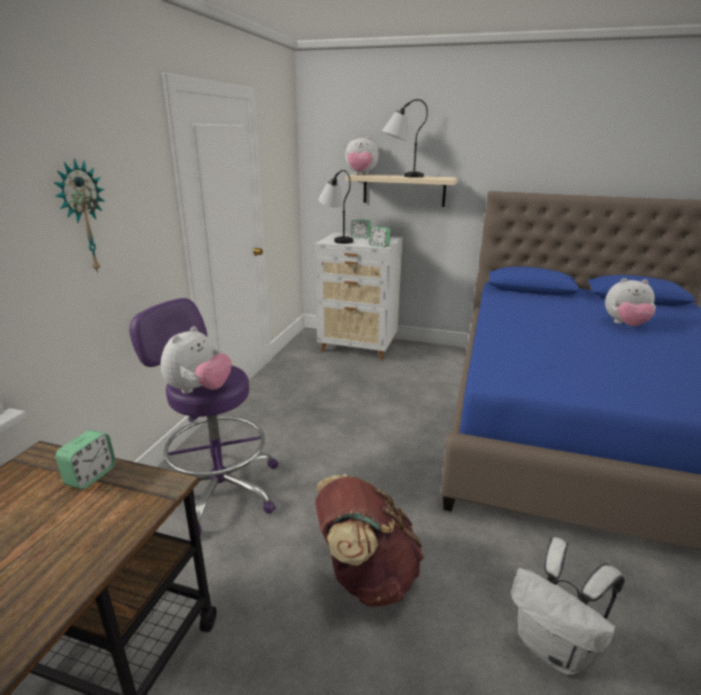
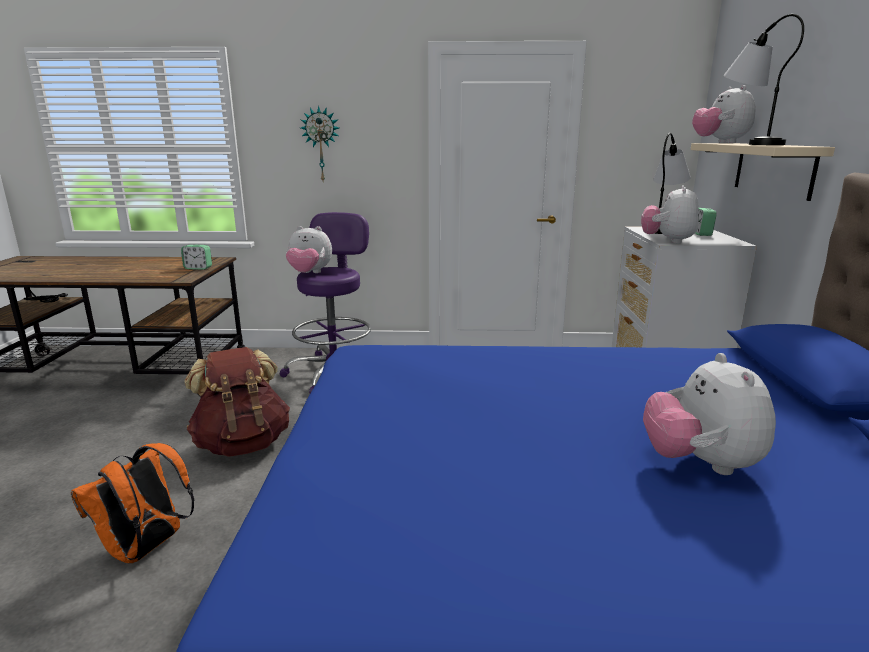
camera: 75 degrees right, 5 degrees down
(379, 245) = (667, 241): alarm clock -> plush toy
(554, 647) = (146, 549): white backpack -> orange backpack

